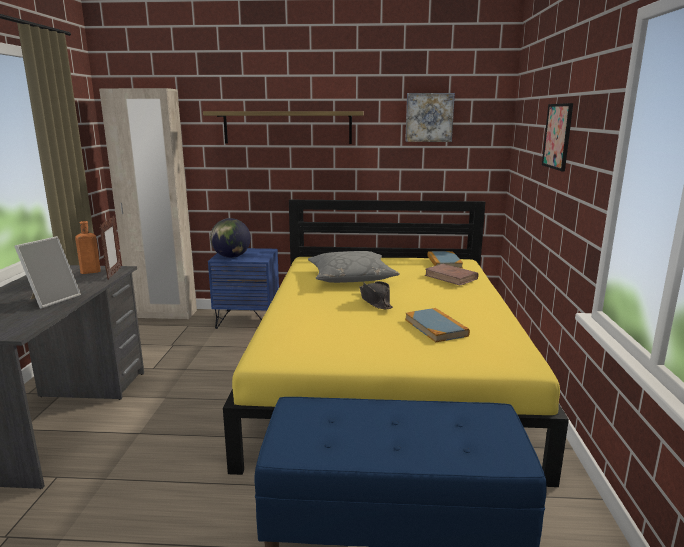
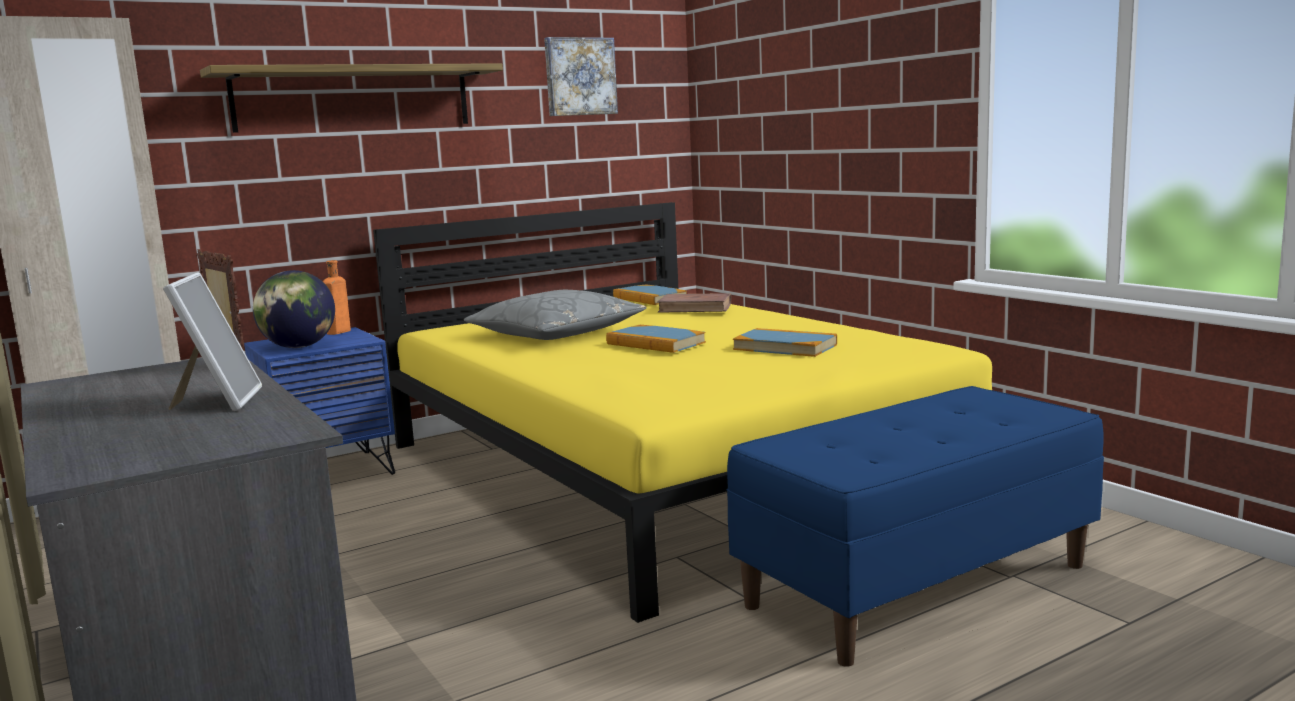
camera: 35 degrees left, 5 degrees down
(89, 272) = (165, 372): orange bottle -> orange bottle (337, 332)
(375, 301) = (655, 343): black hat -> book
(557, 136) = (830, 78): picture -> none

